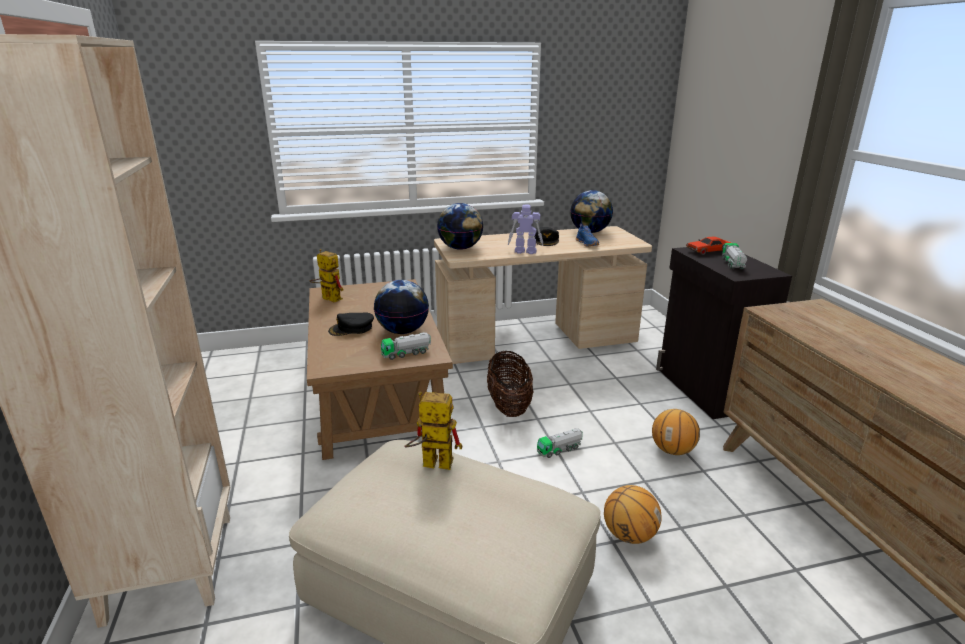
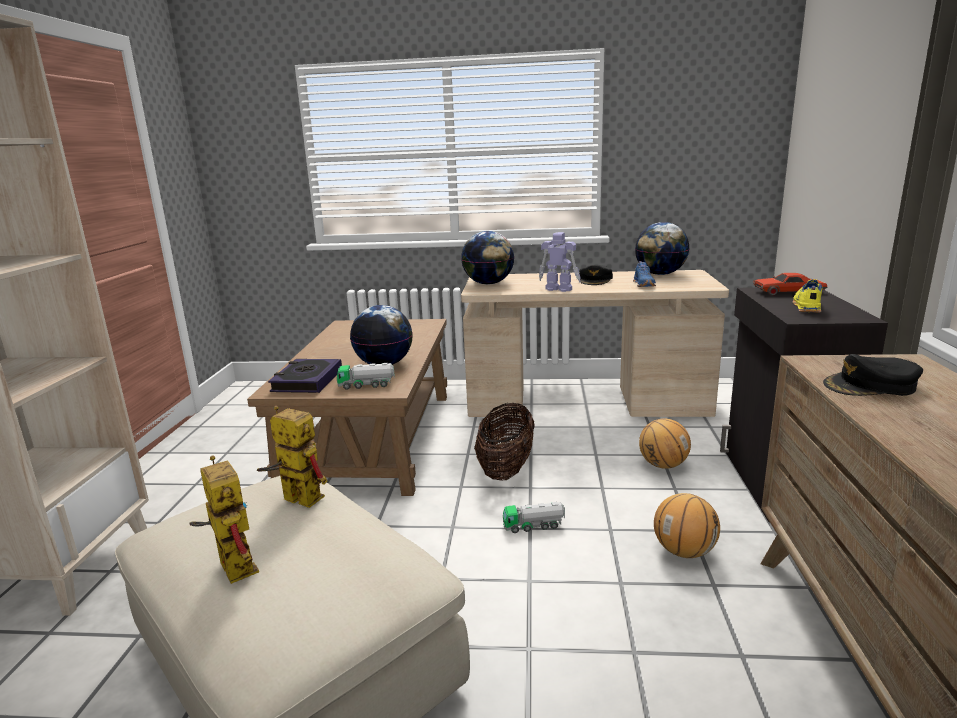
camera: 20 degrees right, 5 degrees down
(327, 298) = (341, 330): toy robot -> toy robot (231, 564)
(347, 355) = (307, 381): none -> book
(351, 329) = (336, 358): black cap -> black cap (871, 386)
(629, 535) = (555, 645): basketball -> basketball (662, 465)
(733, 264) = (806, 306): toy truck -> yellow shoe

